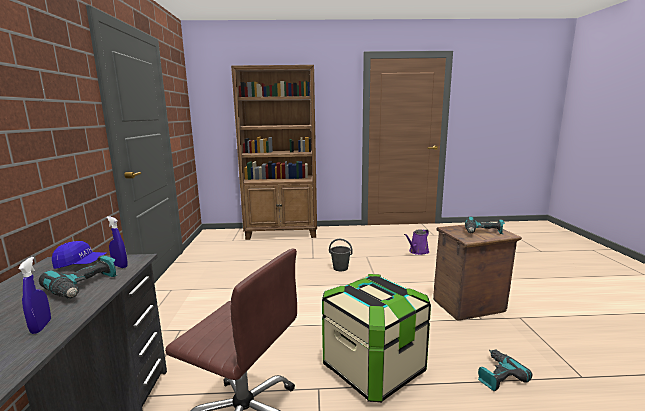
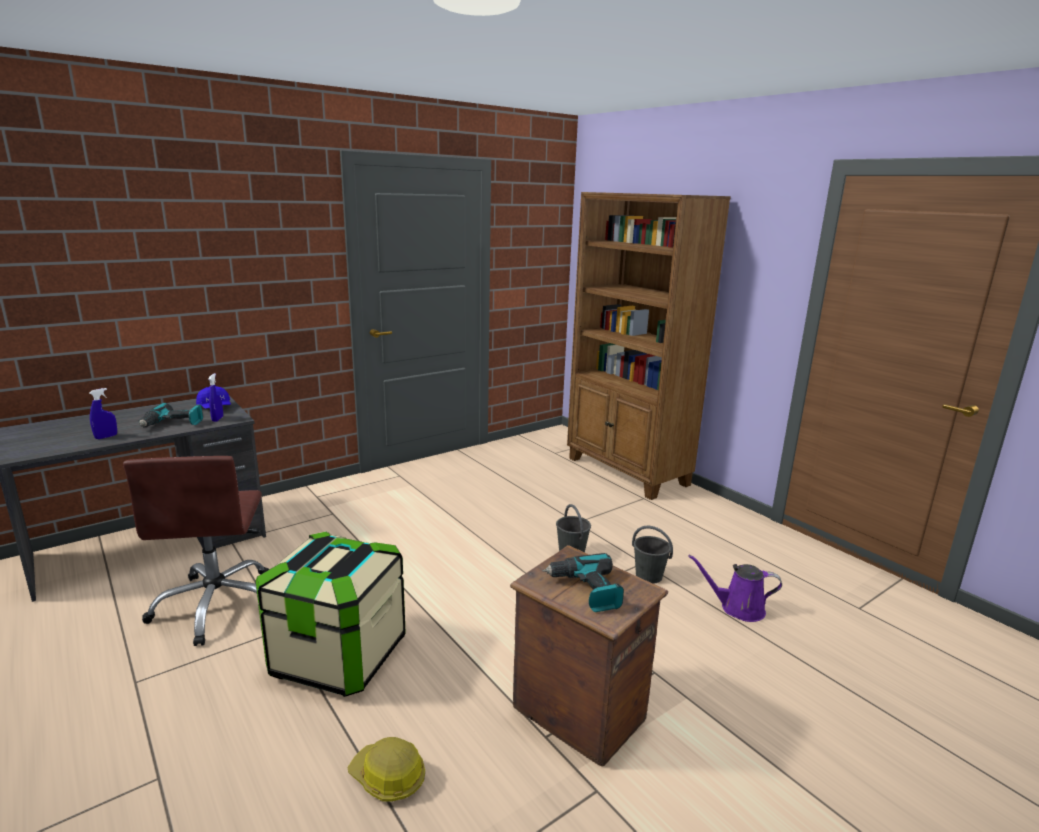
camera: 55 degrees right, 5 degrees up
(378, 259) = (649, 576): none -> grey bucket
(497, 375) = (388, 778): power drill -> hard hat

